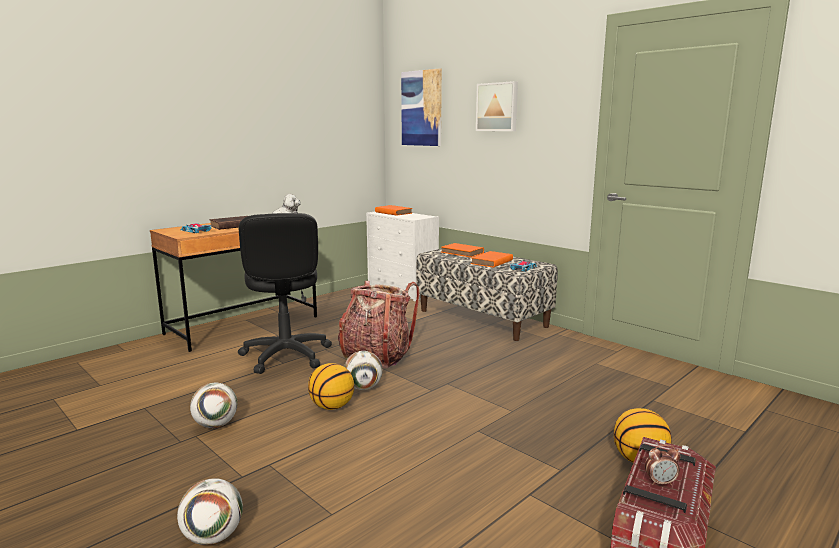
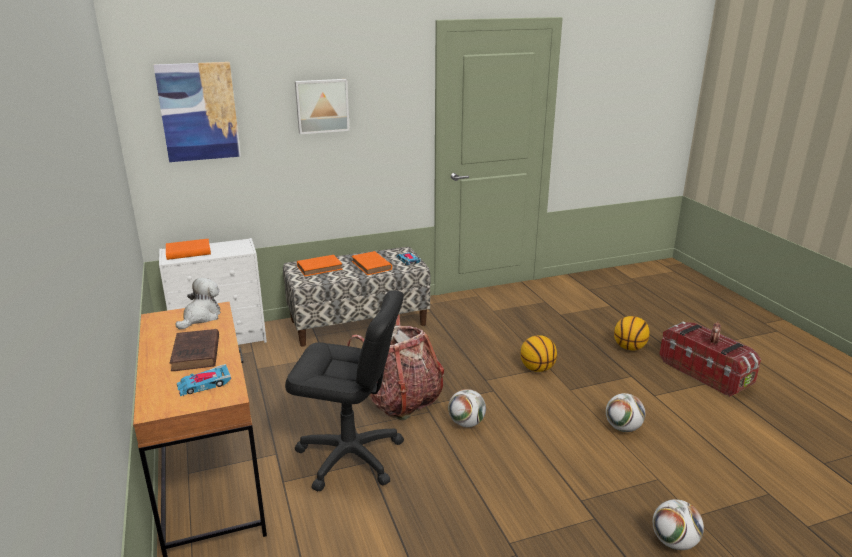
camera: 65 degrees left, 10 degrees up
(215, 425) = (492, 527): football -> football (622, 428)
(332, 406) = (494, 448): basketball -> basketball (537, 368)

